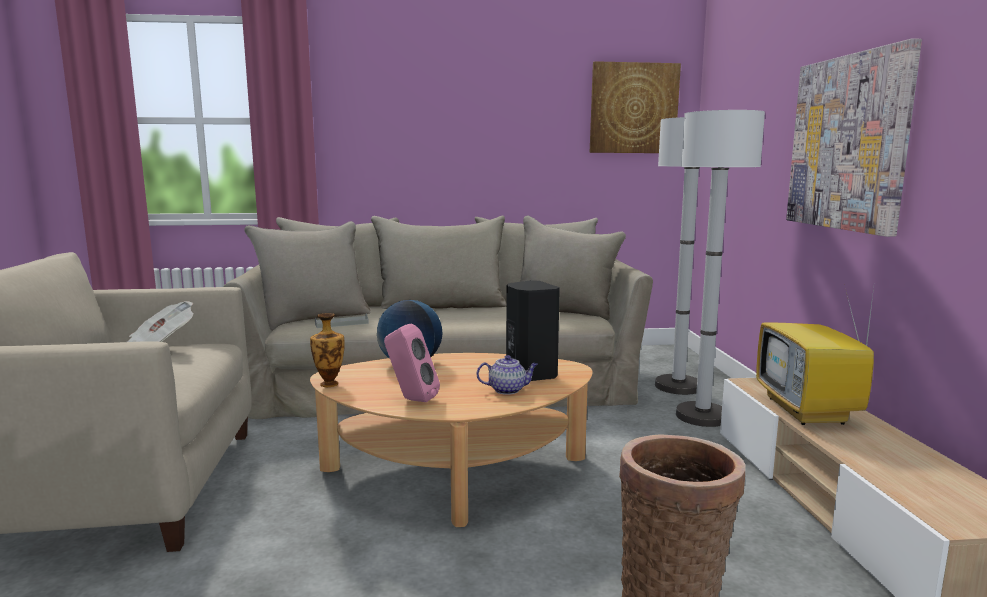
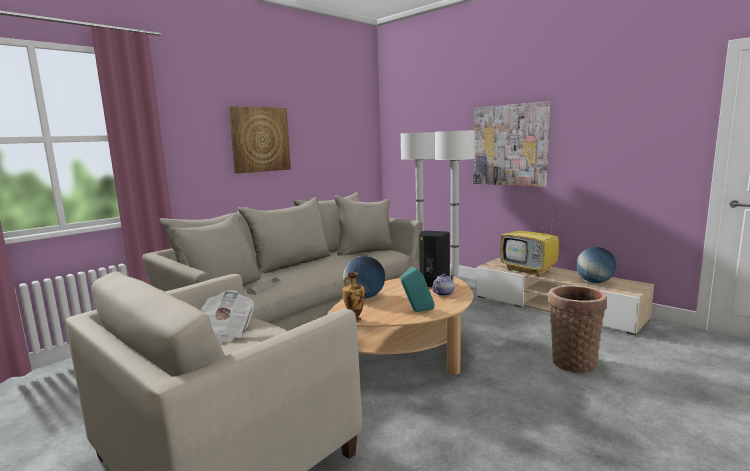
camera: 40 degrees left, 0 degrees up
(411, 399) = (417, 311): pink speaker -> turquoise speaker
(633, 108) = (352, 124): picture -> picture (260, 139)
(906, 473) = (594, 282): none -> globe

